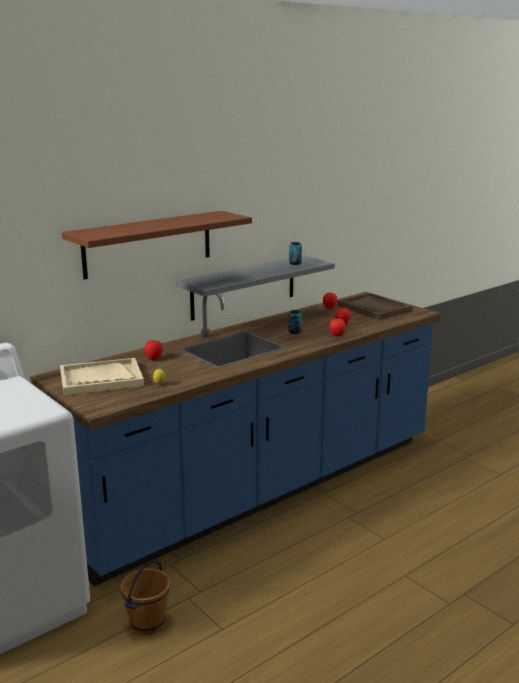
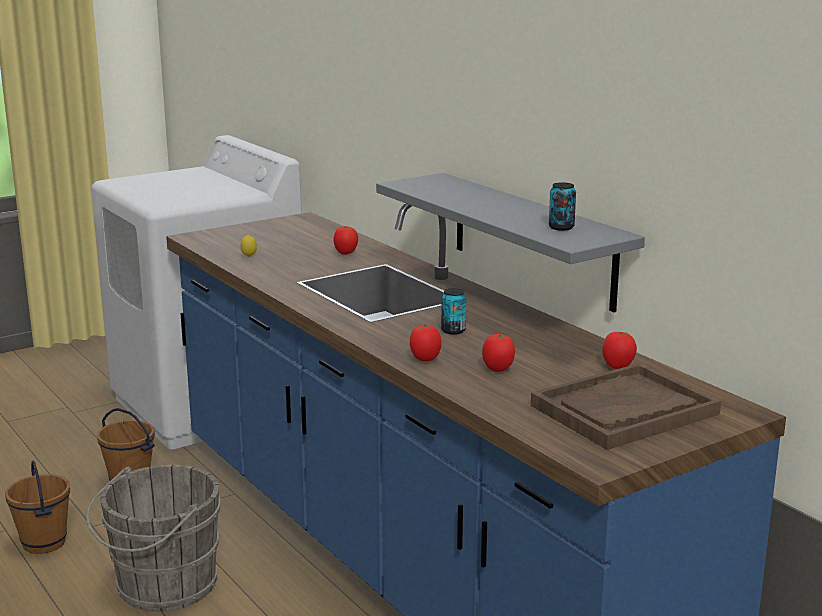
camera: 95 degrees right, 0 degrees up
(101, 379) = (283, 235): beige tray -> none
(148, 244) = (417, 101): brown shelf -> none
(251, 650) = (43, 543): none -> brown bucket
(299, 576) = (161, 587): none -> grey bucket

